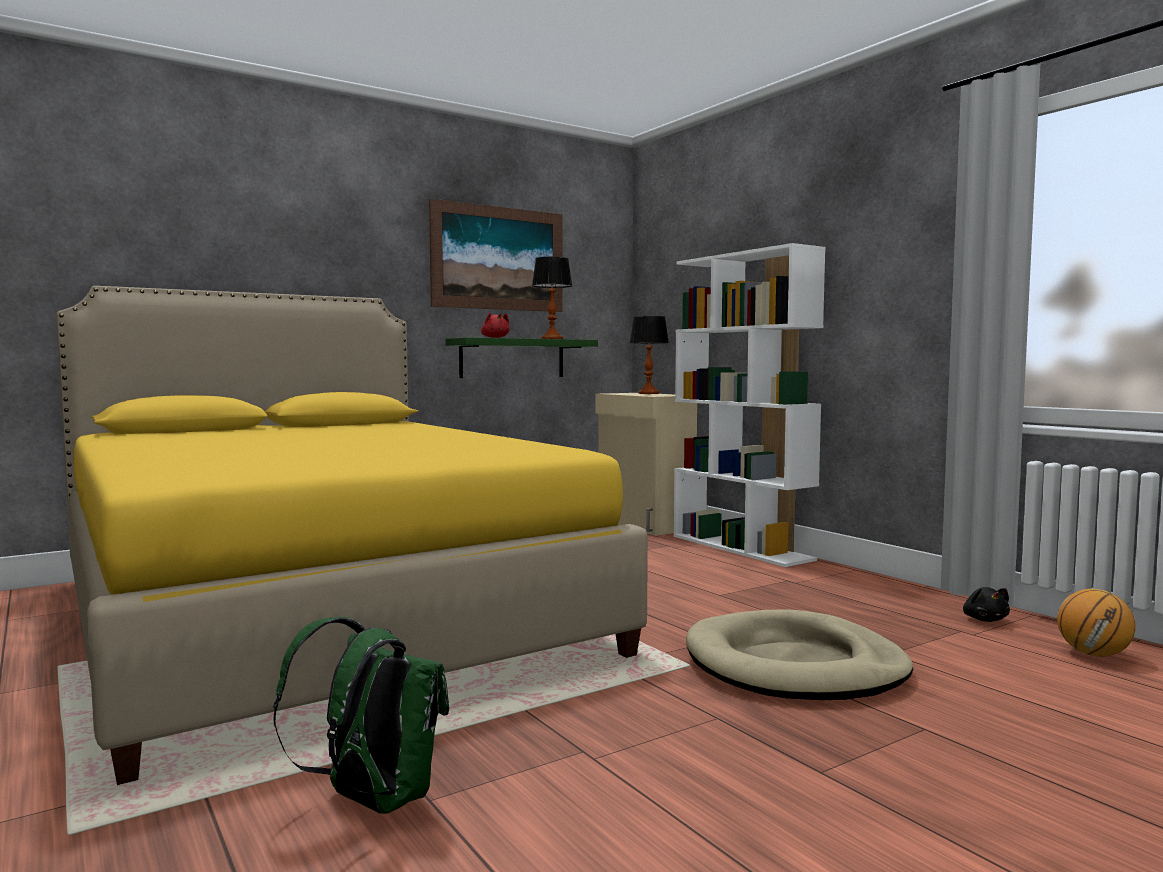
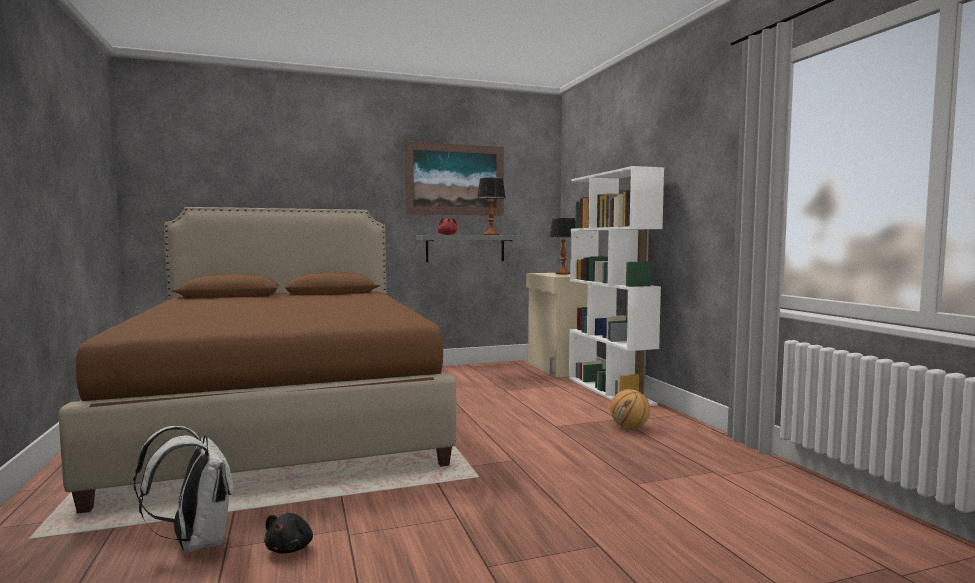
camera: 15 degrees right, 0 degrees up
(316, 614) = (283, 417): yellow bed -> brown bed
(372, 800) = (195, 543): green backpack -> white backpack
(512, 358) = (465, 248): green shelf -> grey shelf
(795, 665) = (553, 485): beige dog bed -> none
(984, 619) = (743, 464): black plush toy -> black plush toy (290, 548)
(1094, 654) = (807, 502): basketball -> basketball (629, 427)

